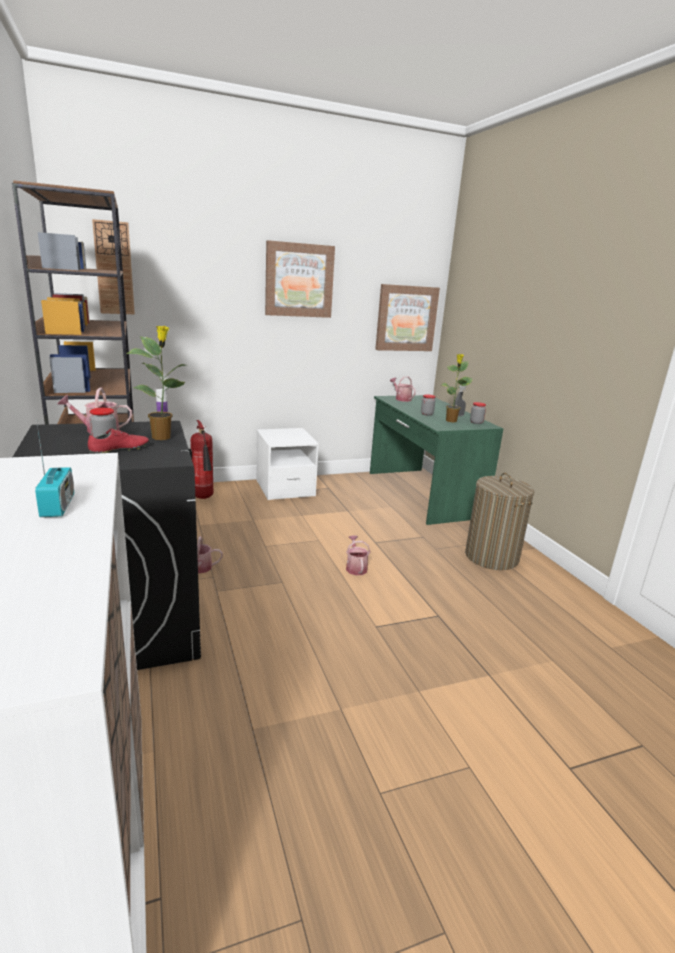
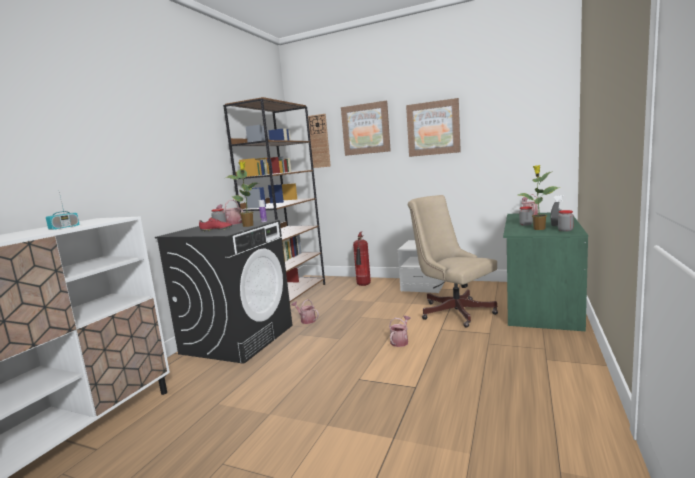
camera: 45 degrees right, 10 degrees down
(358, 517) = (453, 311): none -> beige office chair
(406, 318) = (535, 144): picture -> picture (366, 129)
(491, 557) = (538, 361): laundry basket -> none

